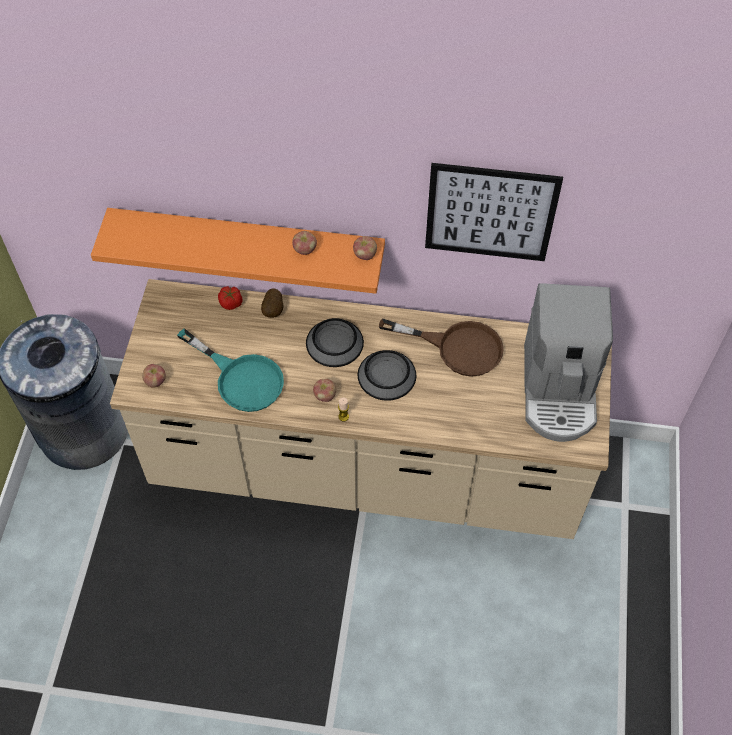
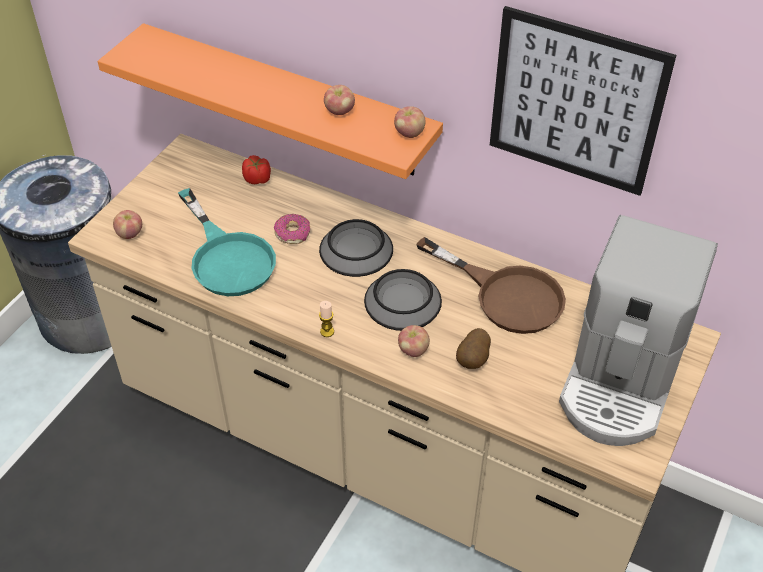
camera: 20 degrees right, 10 degrees down
(273, 310) = (301, 198): potato -> potato (473, 360)
(281, 343) = (293, 233): none -> donut
(325, 396) = (316, 302): apple -> apple (413, 350)

